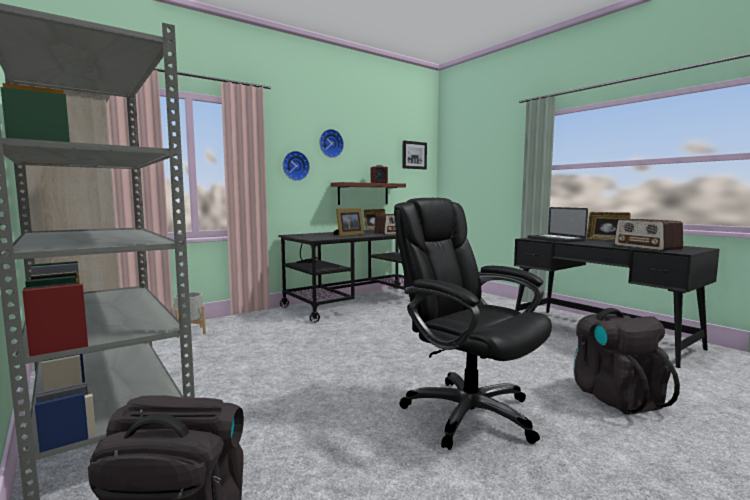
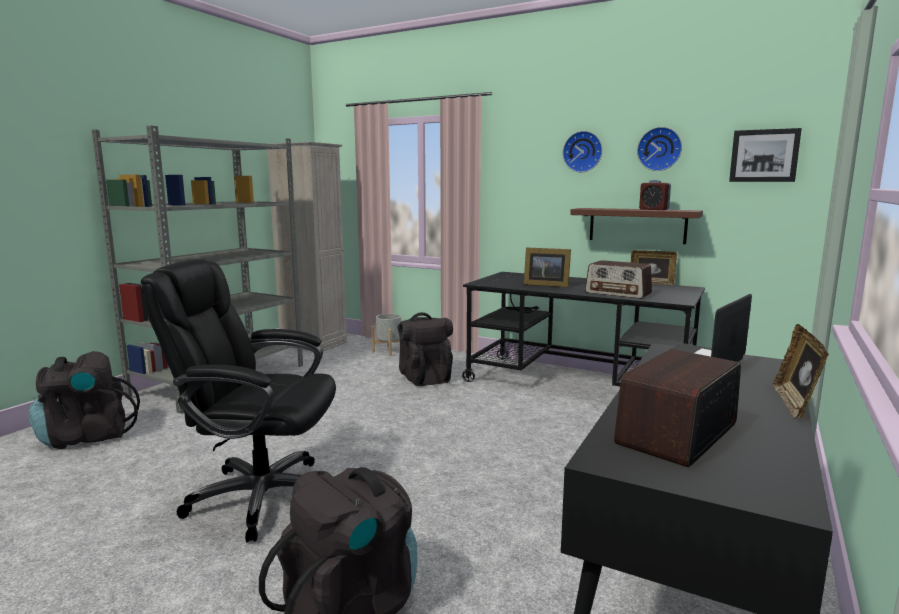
camera: 65 degrees right, 5 degrees up
(284, 331) = (424, 377): none -> black backpack
(295, 166) = (529, 186): wall clock -> wall clock (659, 149)
(469, 414) = (262, 497): black office chair -> black office chair turned 105 degrees counterclockwise

